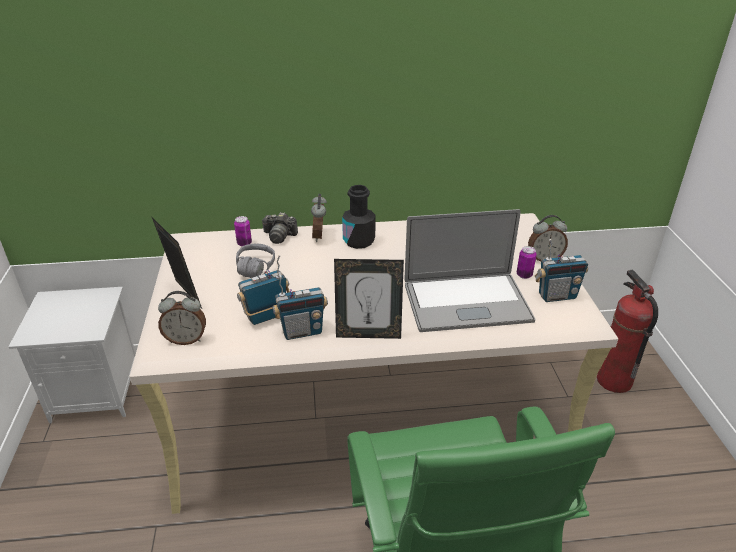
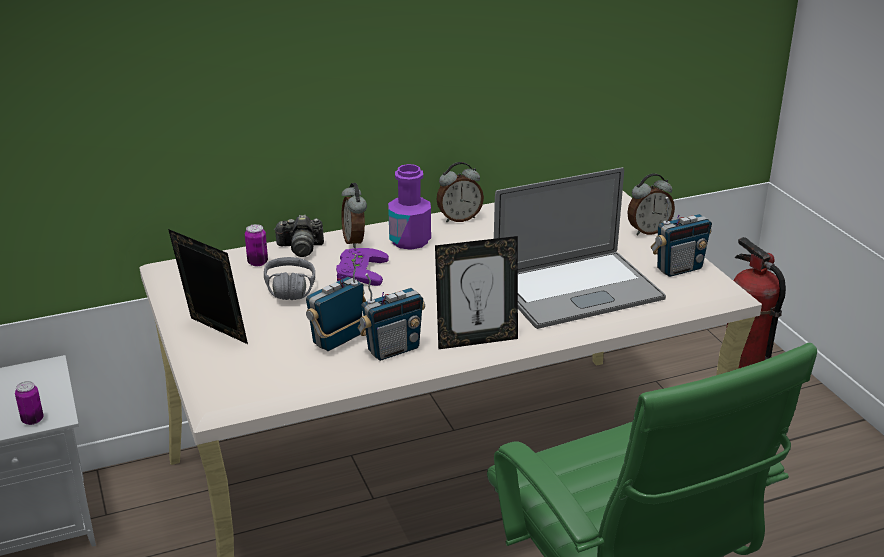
camera: 15 degrees left, 5 degrees down
(186, 339) = (248, 380): alarm clock -> alarm clock (459, 218)
(309, 261) = (358, 271): none -> purple game controller
(359, 241) = (410, 240): black bottle -> purple bottle
(524, 275) = (632, 252): can -> can (32, 420)

